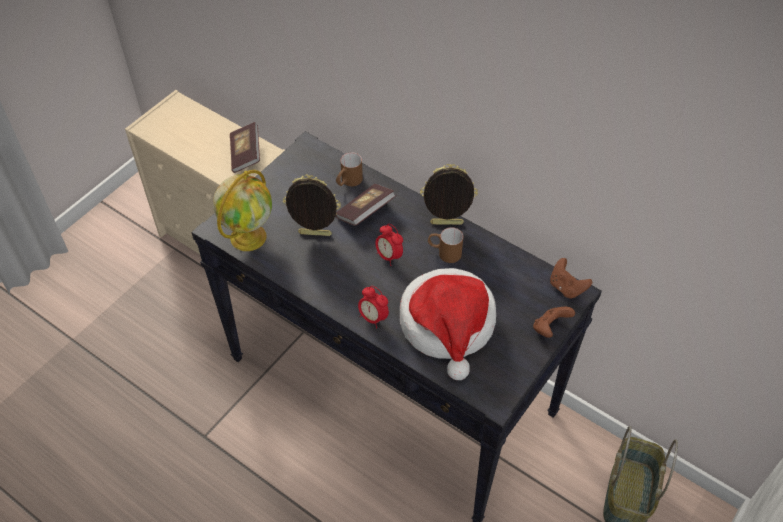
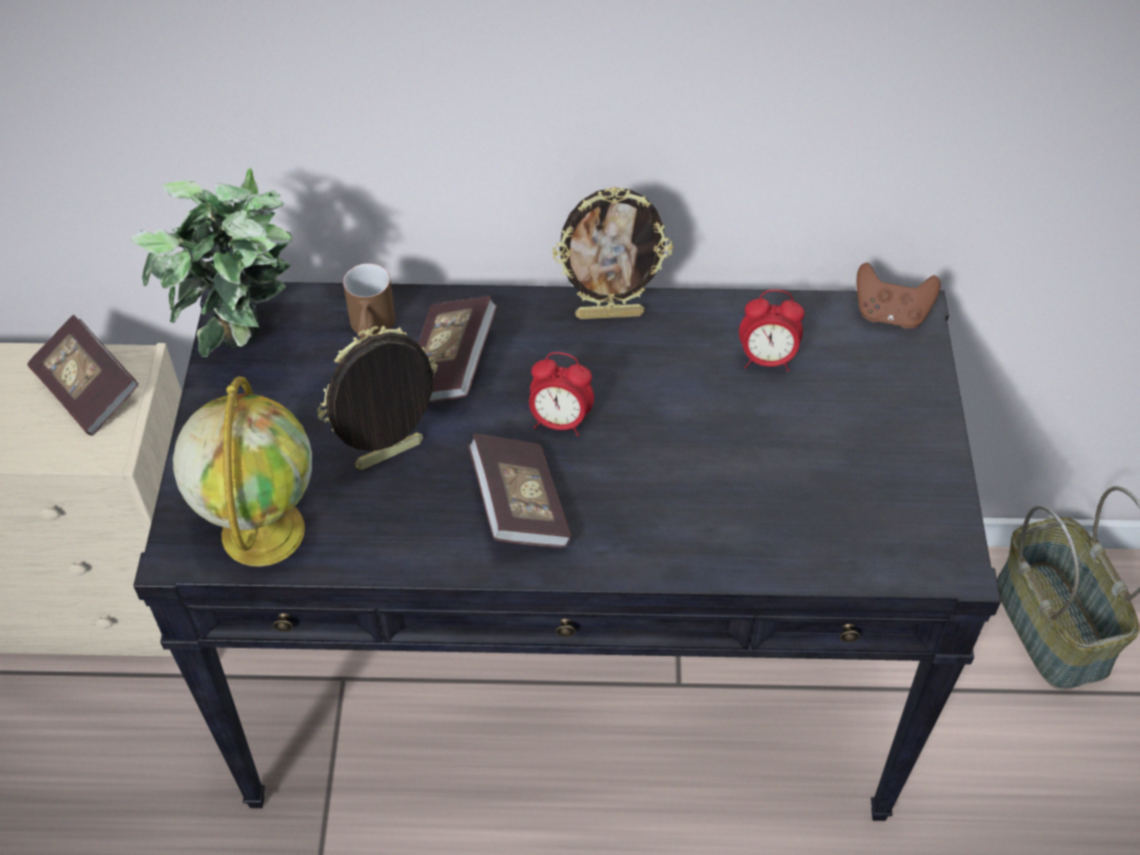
camera: 35 degrees left, 0 degrees up
(295, 169) = (248, 357): none -> potted plant
(345, 280) = (520, 507): none -> book
(373, 318) = (628, 546): alarm clock -> alarm clock (767, 359)
(444, 252) = (648, 363): brown mug -> none
(446, 224) = (610, 314): picture frame -> picture frame turned 150 degrees counterclockwise
(448, 325) = (765, 484): hat -> none
(550, 328) = (925, 394): brown game controller -> none

